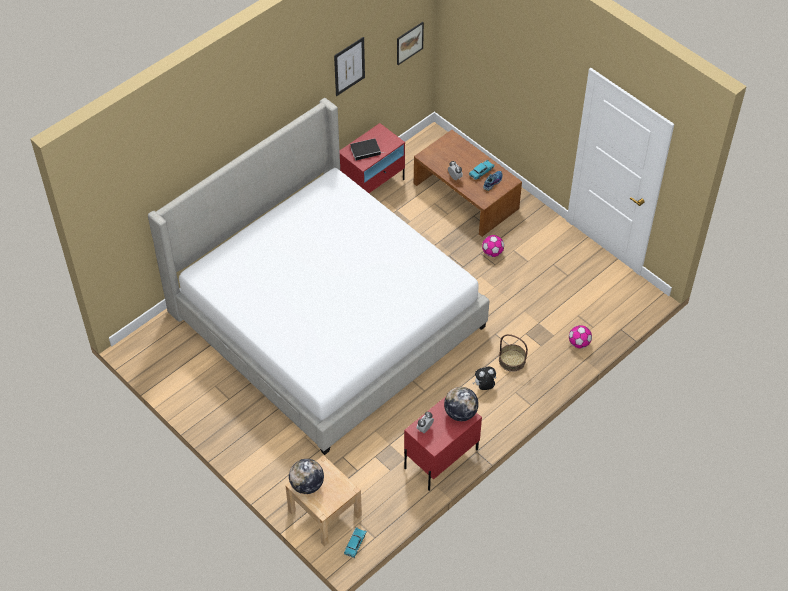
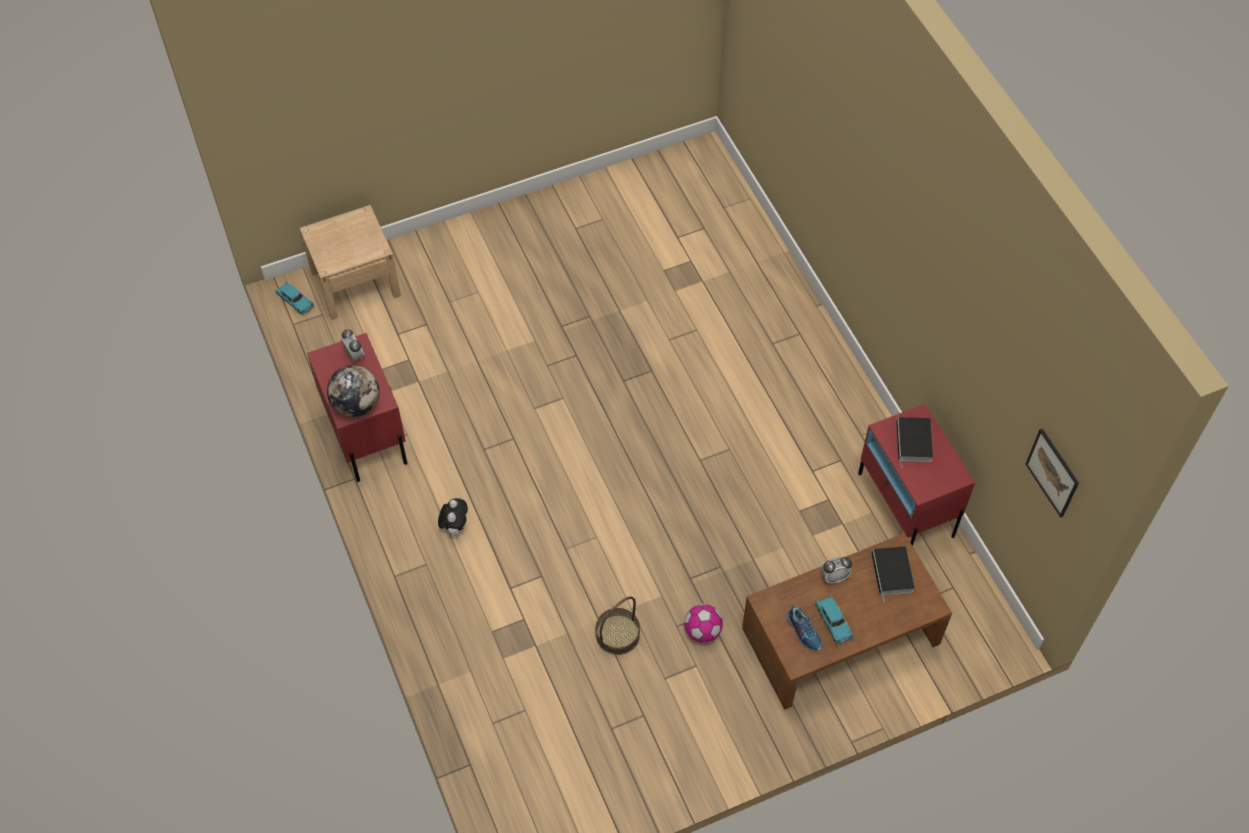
camera: 110 degrees right, 5 degrees up
(307, 485) = (358, 225): globe -> none
(327, 319) = (661, 369): bed -> none
(349, 66) = (981, 331): picture -> none
(441, 155) = (893, 574): none -> book
(512, 360) = (483, 580): basket -> basket (617, 634)
(579, 343) = (471, 688): football -> none

